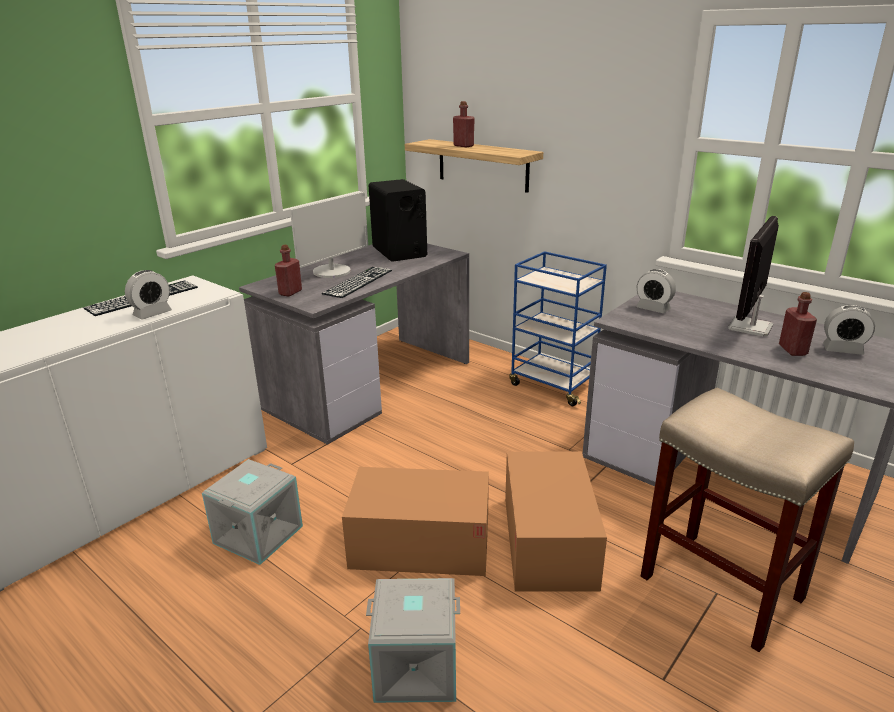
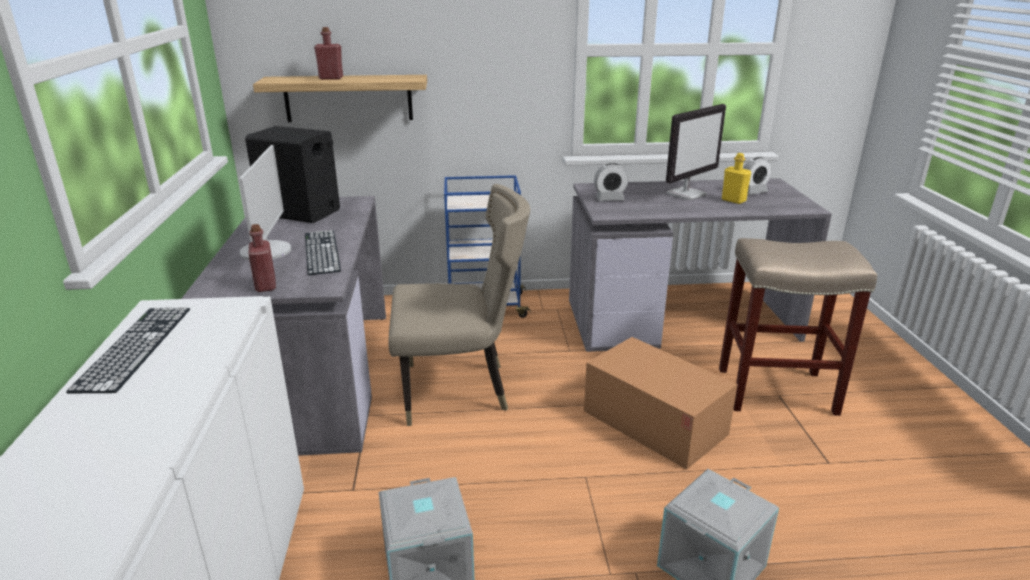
camera: 45 degrees left, 0 degrees up
(152, 314) = (203, 356): alarm clock -> none
(420, 544) = (577, 481): cardboard box -> none
(441, 437) = (460, 390): none -> beige chair
(750, 327) = (686, 194): monitor -> monitor turned 120 degrees counterclockwise
(792, 350) = (733, 200): red bottle -> yellow bottle

